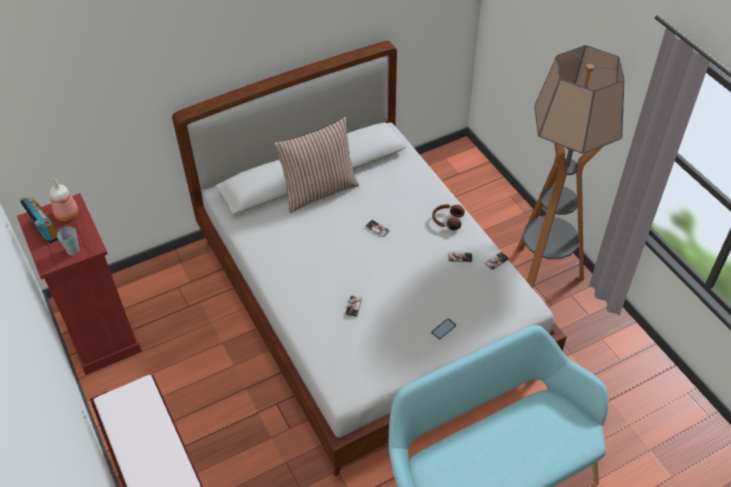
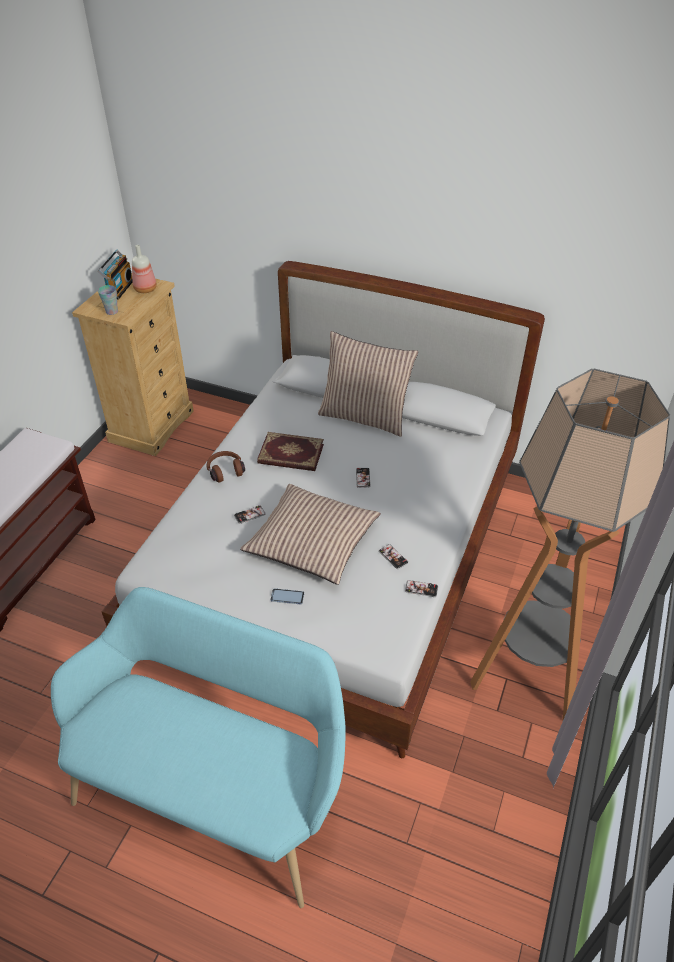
camera: 50 degrees right, 5 degrees down
(101, 334) = (151, 425): red dresser -> beige dresser
(316, 251) = (290, 455): none -> book
(408, 289) = (312, 542): none -> pillow
(447, 220) = (431, 520): brown headphones -> brown headphones (225, 470)

